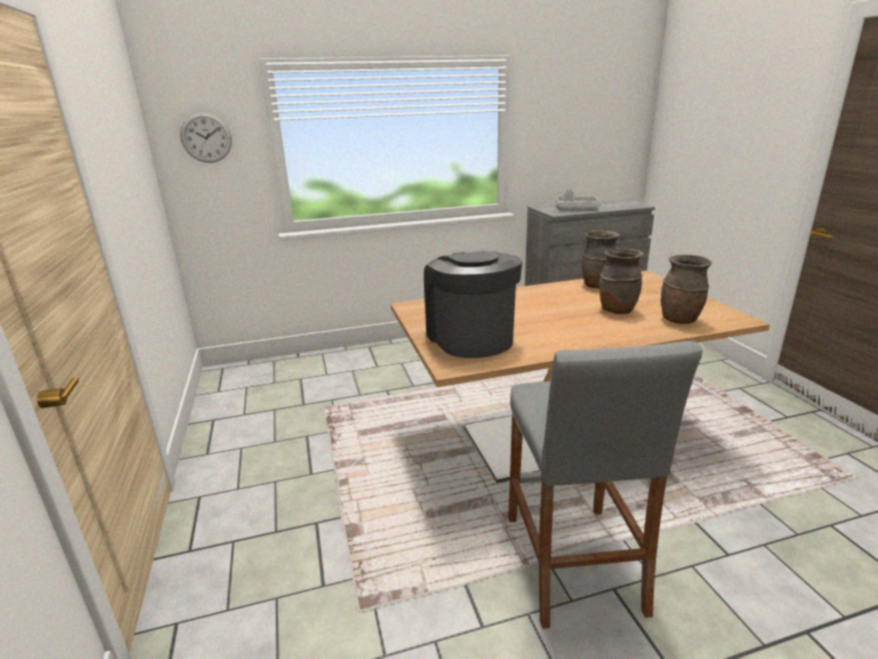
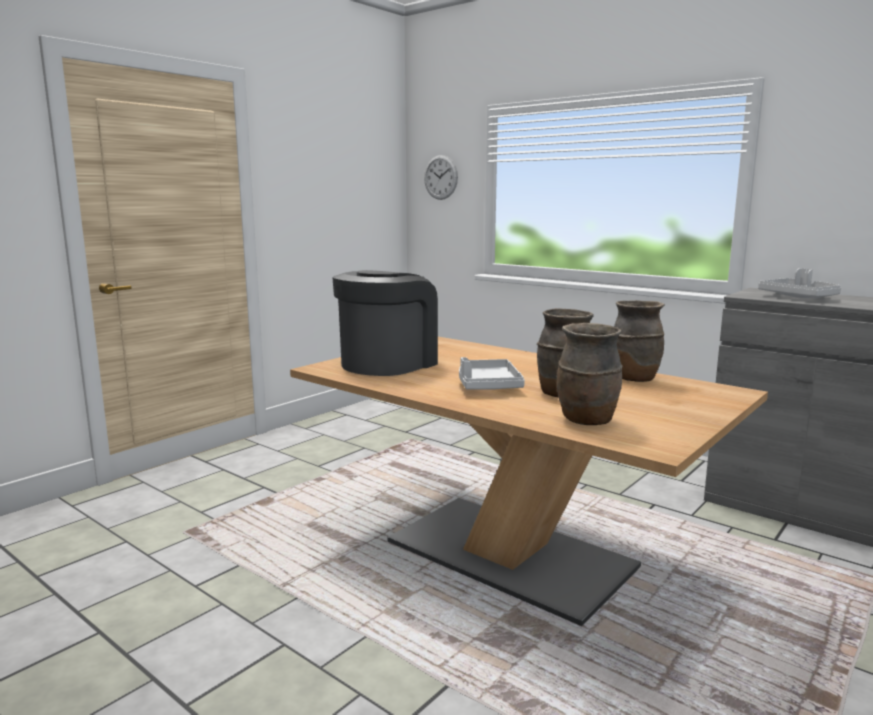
camera: 55 degrees right, 10 degrees down
(573, 563) = (304, 612): grey stool -> none
(575, 323) = (487, 385): none -> grey tray

